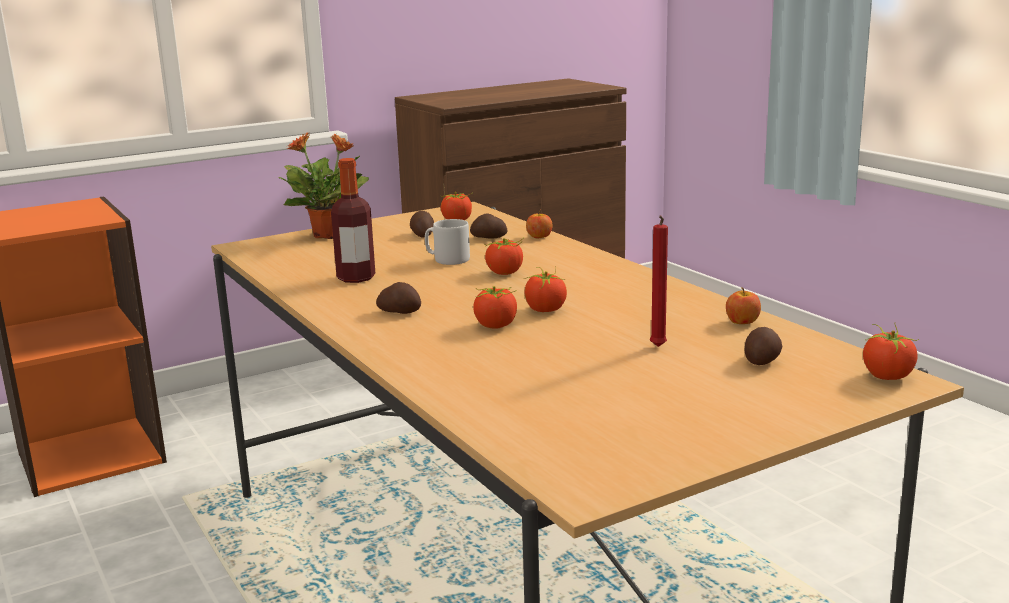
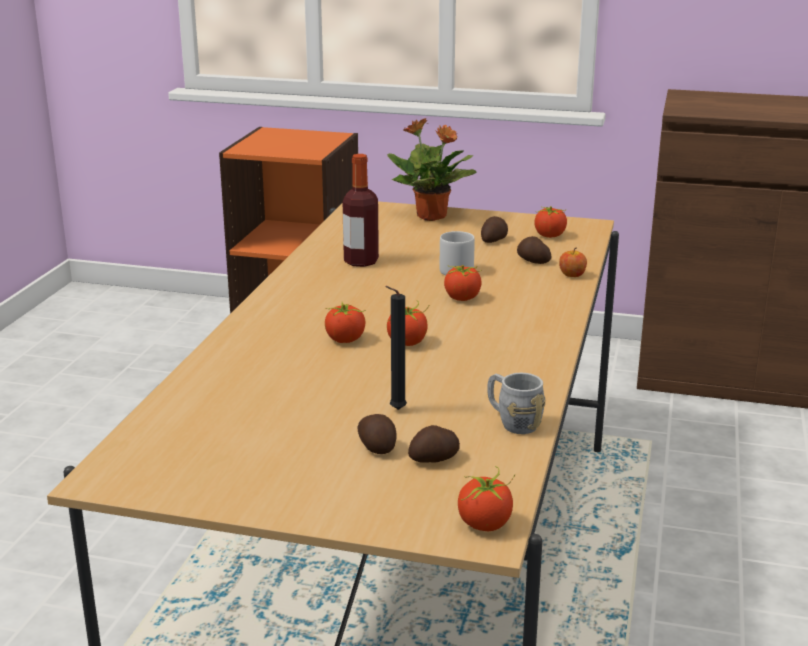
camera: 45 degrees right, 5 degrees up
(400, 311) = (320, 301): potato -> potato (377, 446)
(657, 348) = (395, 410): red candle -> black candle
(742, 322) = (512, 421): apple -> grey mug

